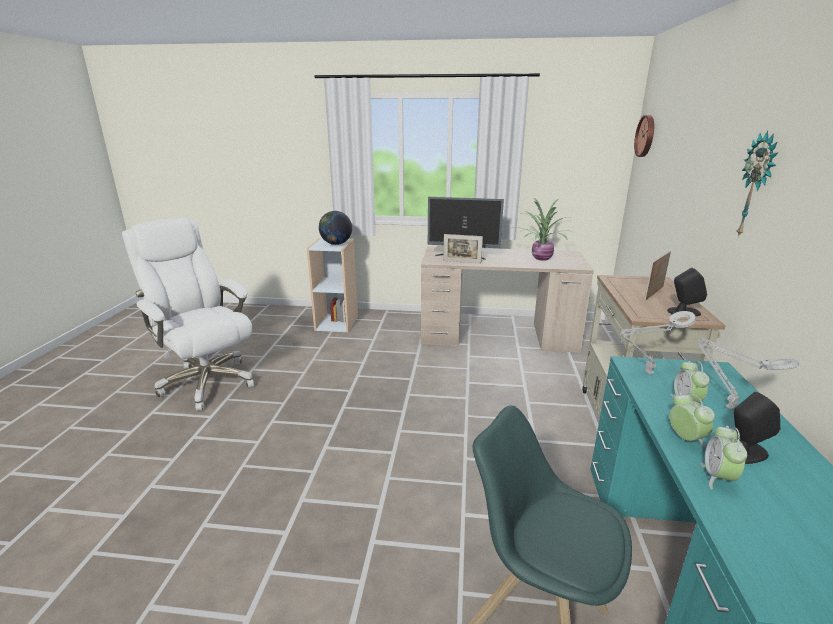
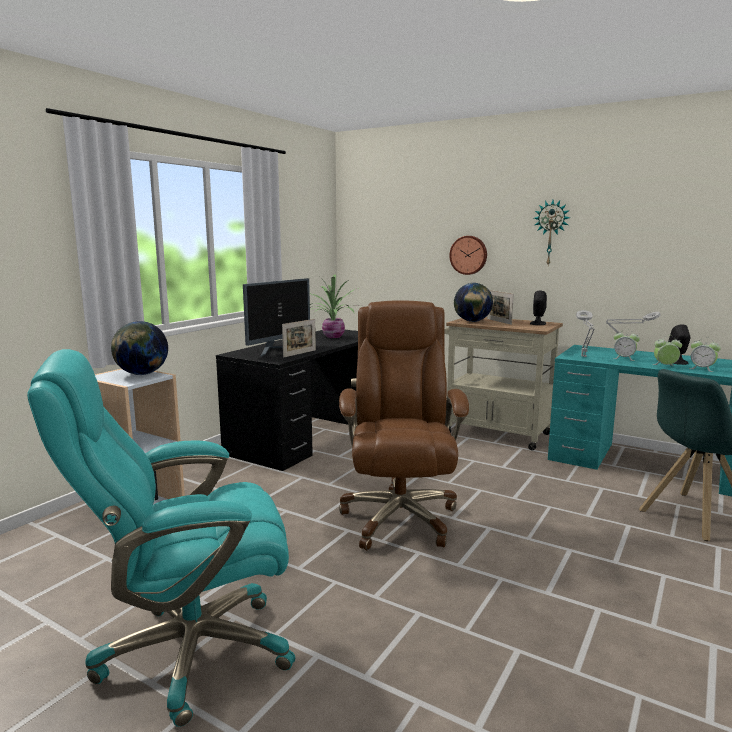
camera: 65 degrees left, 10 degrees down
(208, 381) = (187, 653): white office chair -> turquoise office chair
(383, 406) = (401, 517): none -> brown office chair
(498, 334) = (311, 434): beige desk -> black desk
(626, 283) = (472, 321): none -> globe
(646, 136) = (361, 215): wall clock -> wall clock (468, 255)

